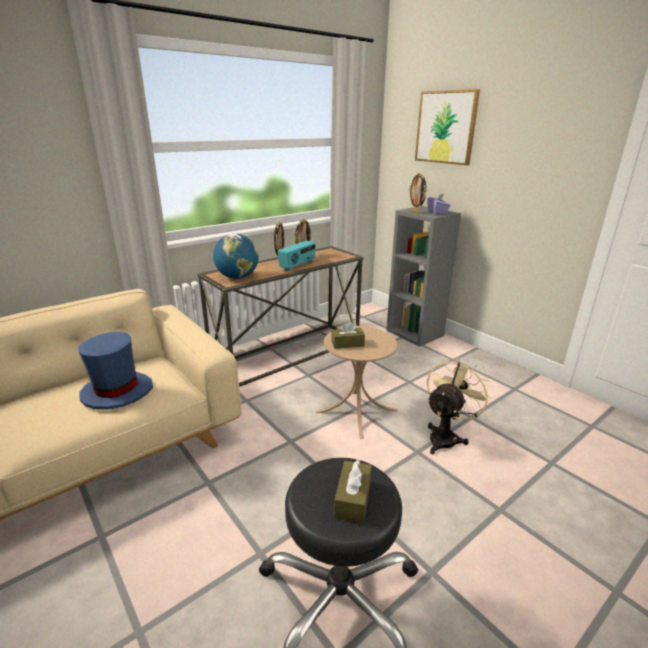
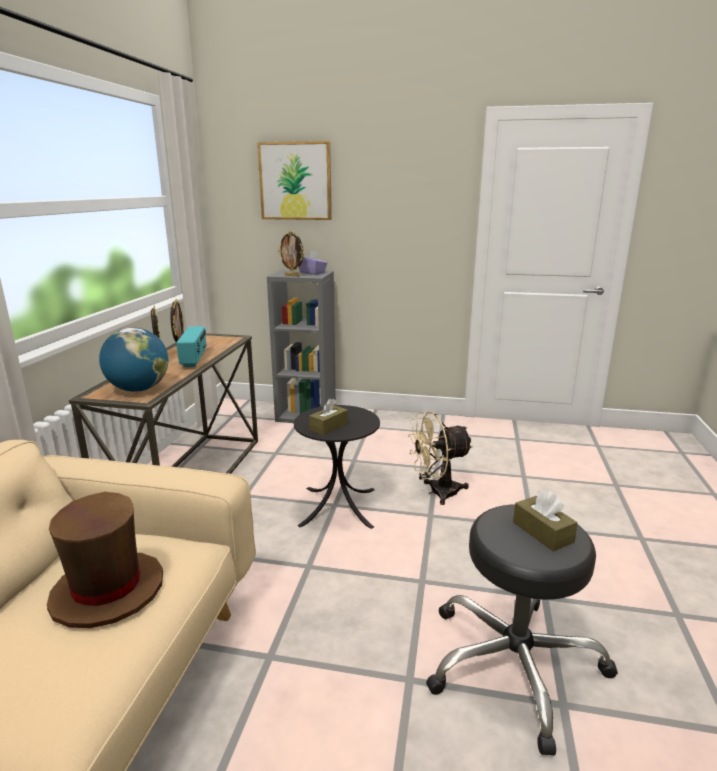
camera: 40 degrees left, 5 degrees down
(117, 392) = (108, 591): blue hat -> brown hat
(356, 411) = (338, 506): beige side table -> black side table
(446, 436) = (436, 492): beige fan -> beige fan turned 105 degrees counterclockwise

